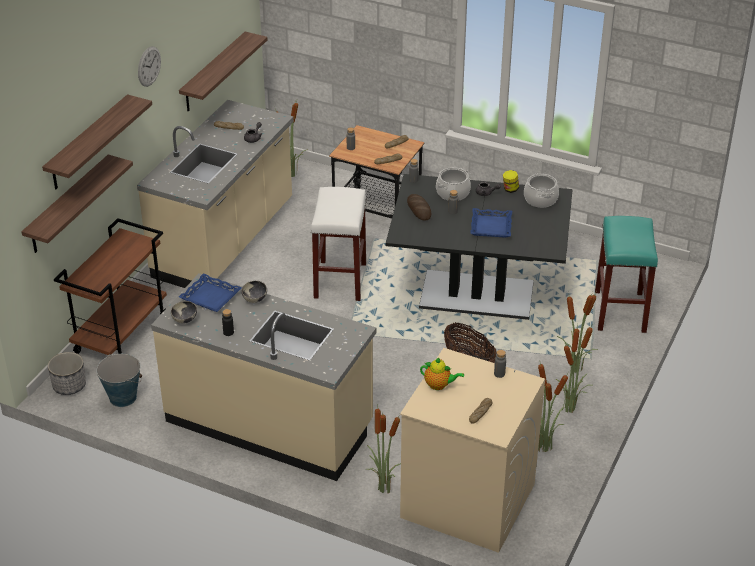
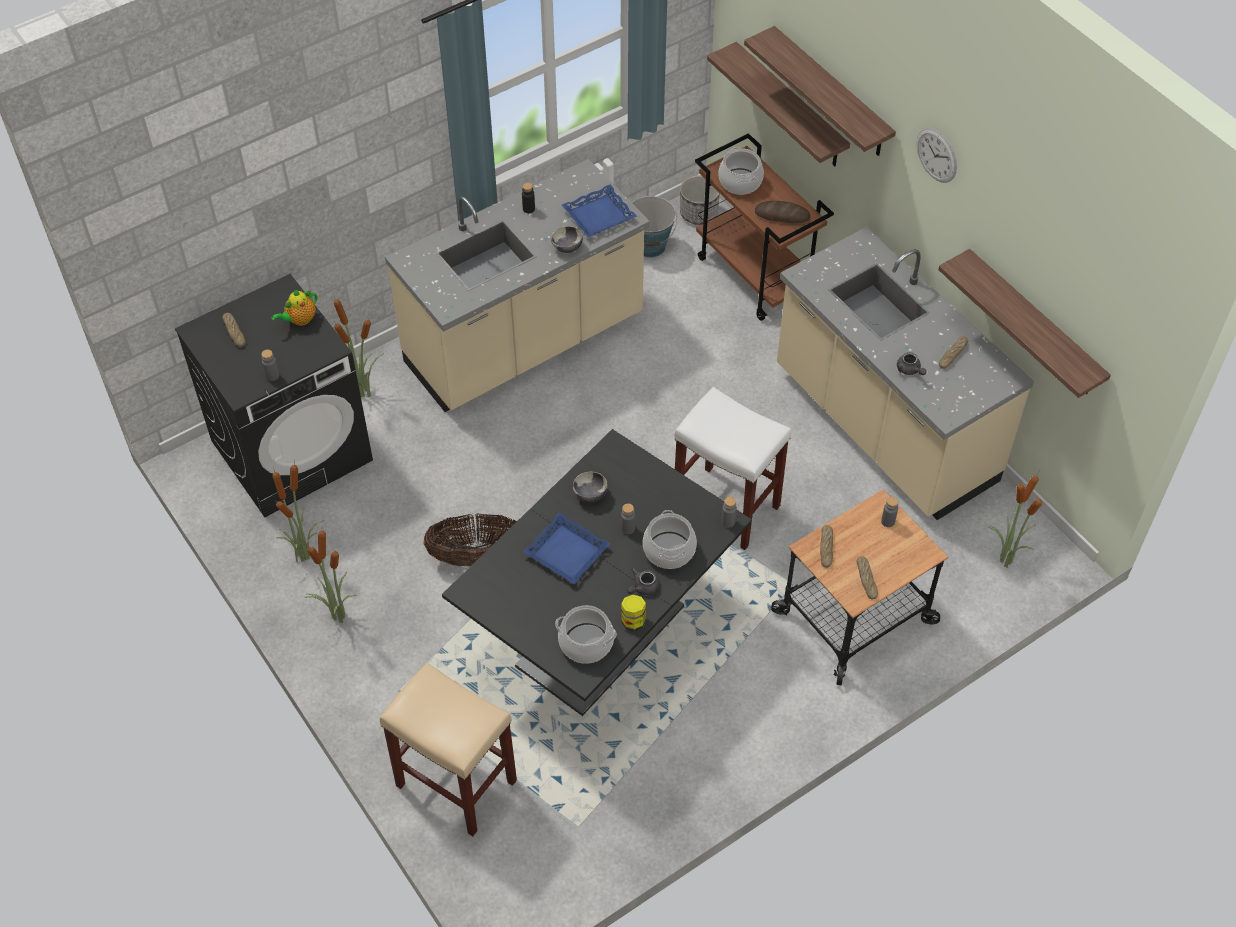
camera: 120 degrees right, 15 degrees up
(103, 276) = (740, 182): none -> cooking pot
(185, 320) = (575, 184): bowl -> bowl (590, 495)
(419, 209) = (657, 495): bread -> bread (782, 215)
(467, 500) = (292, 450): beige washing machine -> black washing machine
(574, 370) = (393, 660): potted plant -> none
(620, 312) = (454, 783): turquoise stool -> beige stool

